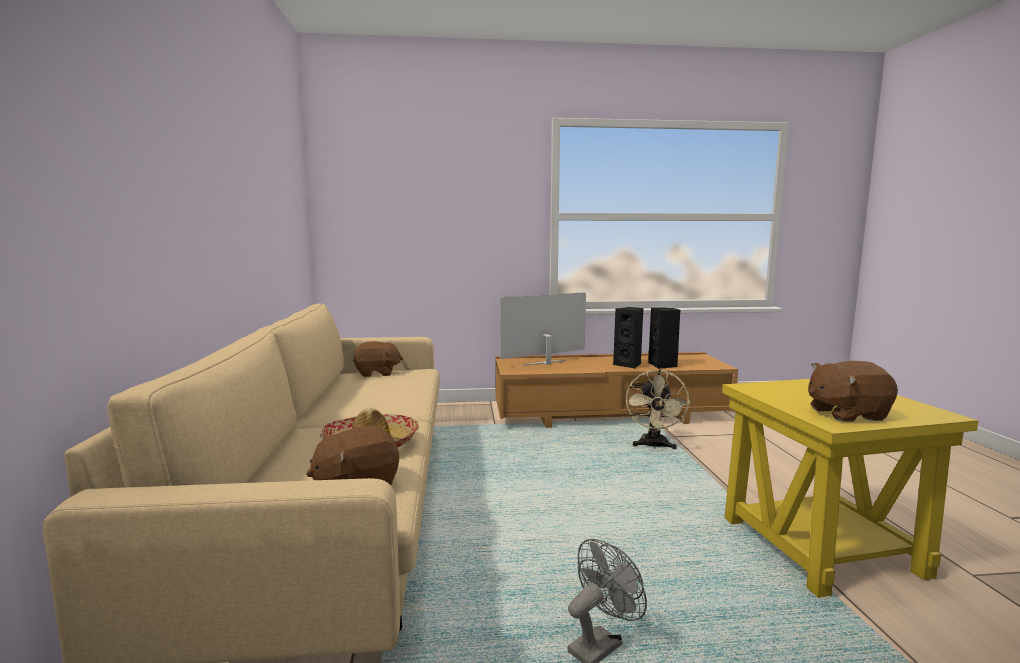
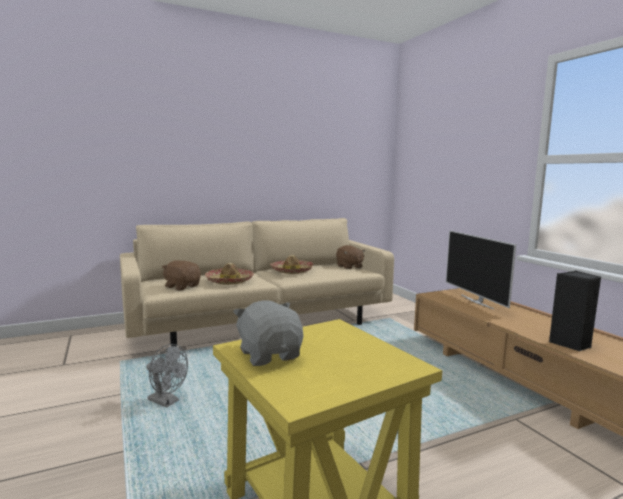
camera: 70 degrees right, 0 degrees up
(361, 400) = (292, 271): none -> hat
(546, 363) = (477, 301): television -> television turned 150 degrees counterclockwise
(629, 364) = (538, 329): black speaker -> none
(654, 446) = (468, 407): beige fan -> none
(846, 414) = (270, 355): brown plush toy -> grey plush toy

